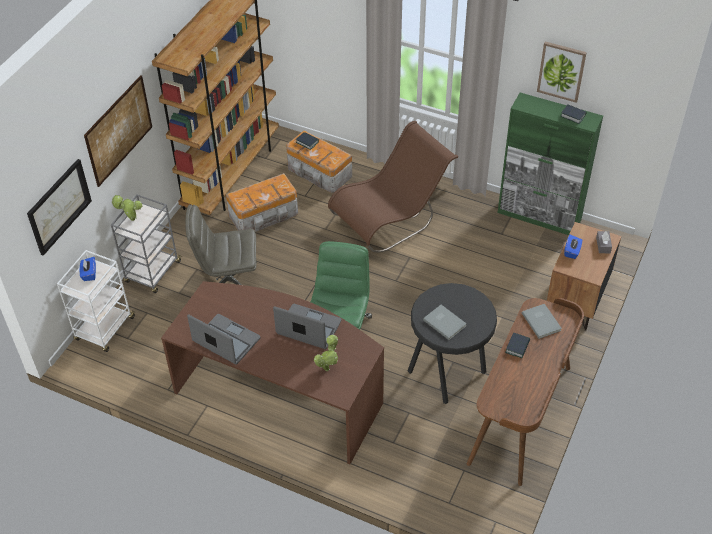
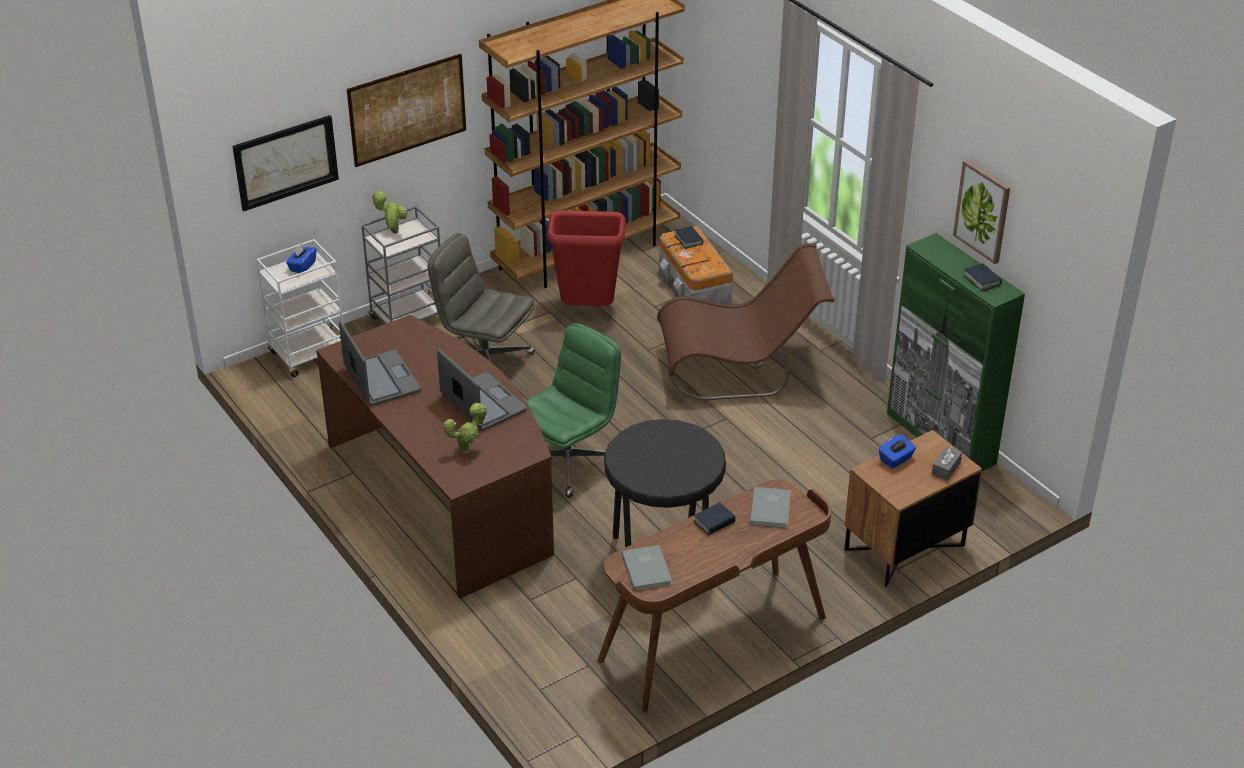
camera: 30 degrees right, 10 degrees down
(265, 215) = (588, 309): storage box -> red trash can
(445, 322) = (646, 459): grey book -> grey book (647, 568)

